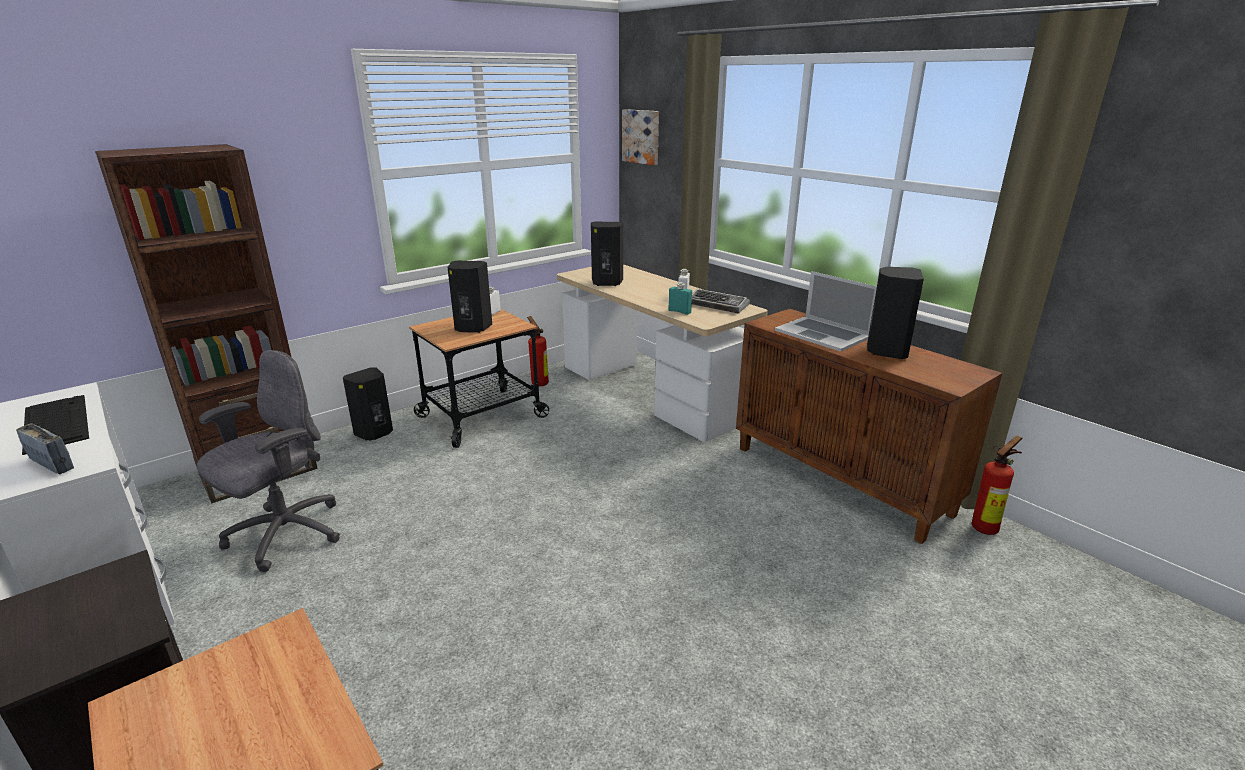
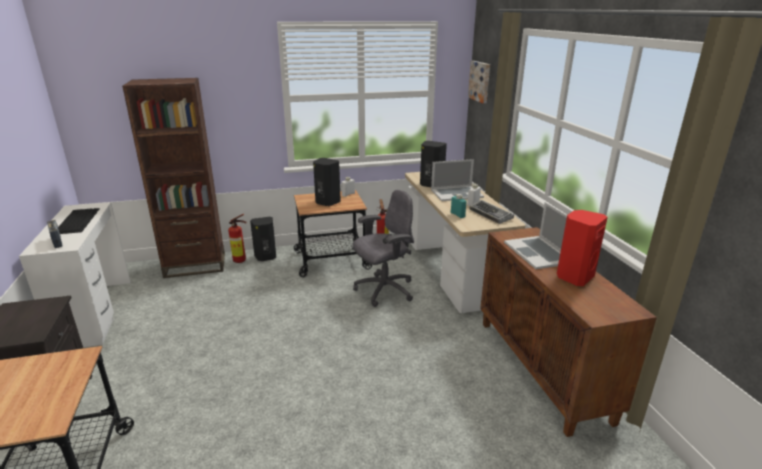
camera: 25 degrees right, 0 degrees up
(284, 534) = (182, 305): grey office chair -> grey office chair (384, 290)
(650, 288) = (456, 193): none -> laptop
(886, 351) = (574, 277): black speaker -> red speaker
(987, 527) = (637, 443): fire extinguisher -> fire extinguisher (241, 260)

